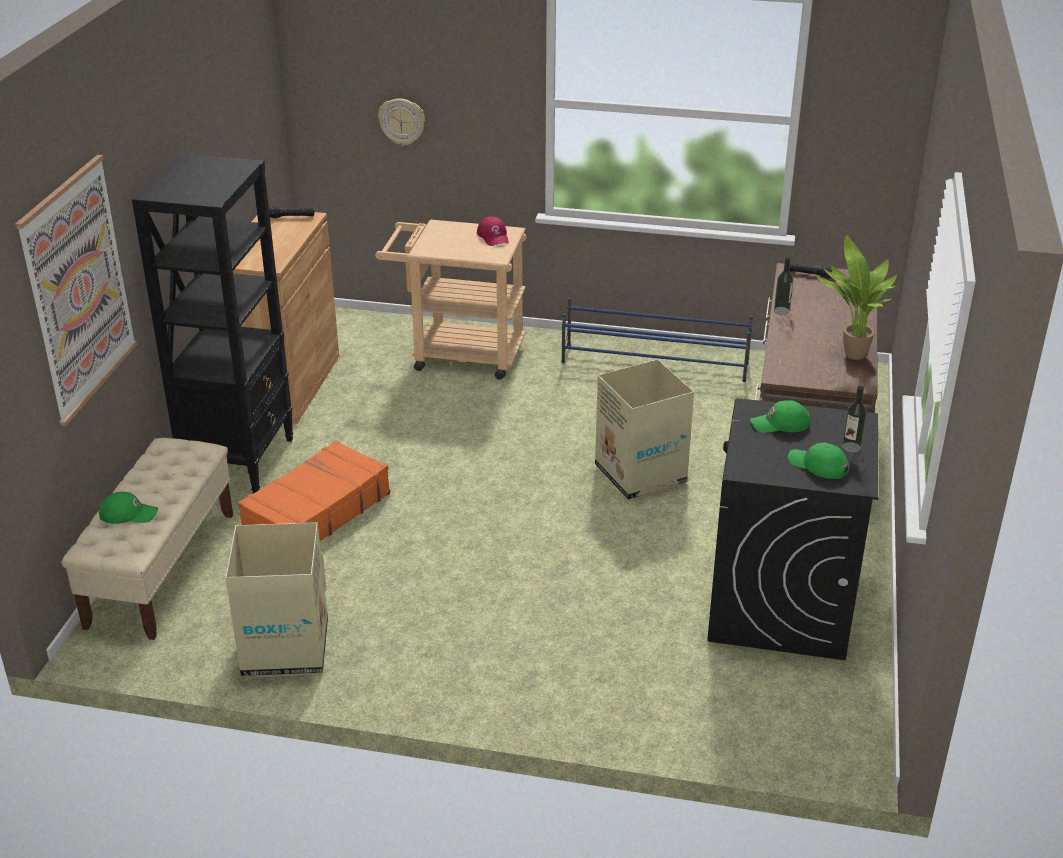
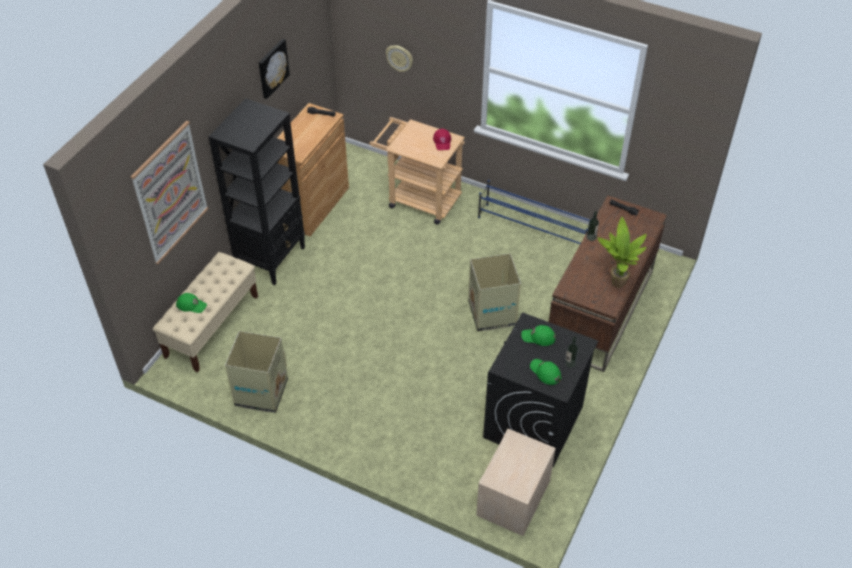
camera: 15 degrees right, 15 degrees up
(212, 121) = (272, 68): none -> picture
(316, 512) = (302, 304): orange suitcase -> none
(802, 719) = (513, 498): none -> beige nightstand

